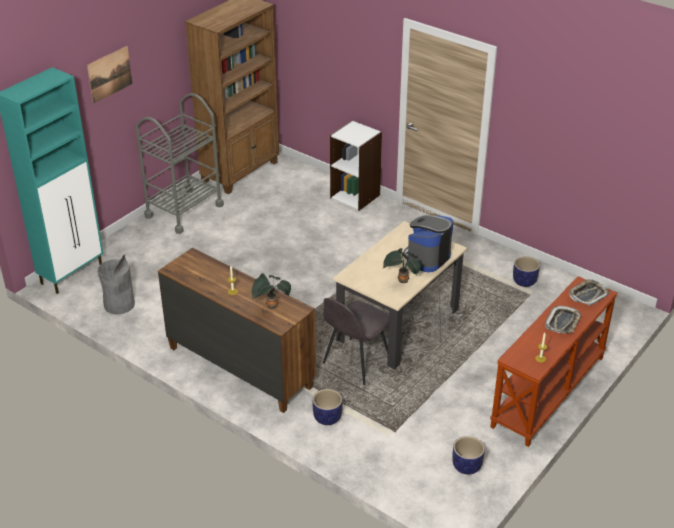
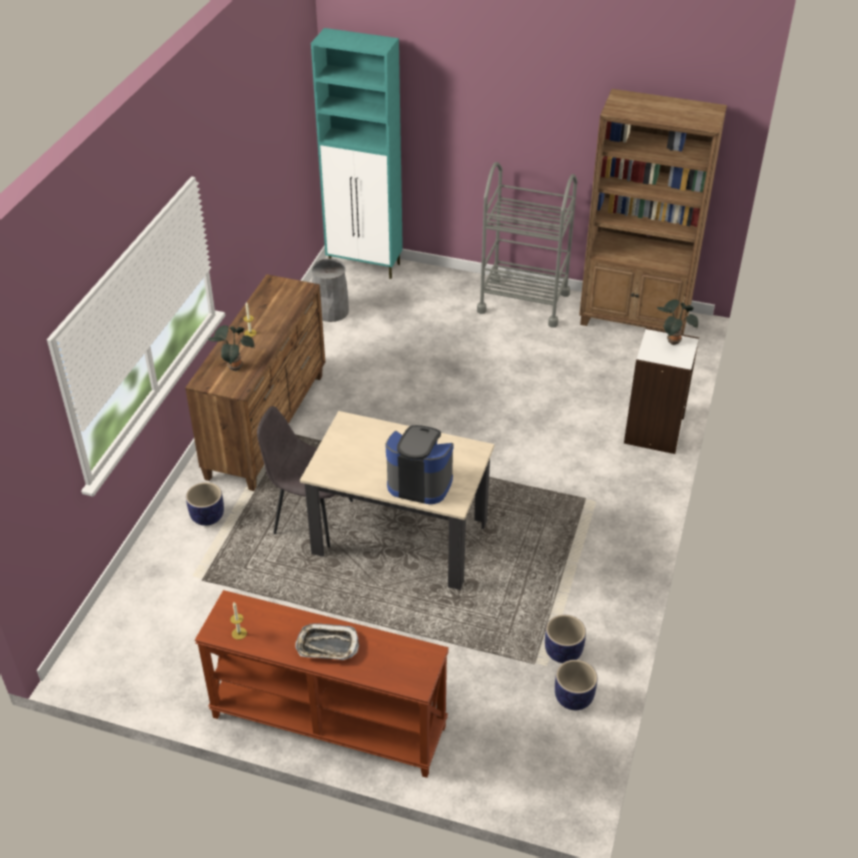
camera: 70 degrees right, 5 degrees up
(109, 74) = (483, 91): picture -> none
(401, 281) = (358, 470): potted plant -> potted plant (672, 340)
(466, 466) = (161, 660): planter -> planter (573, 698)
(588, 295) = (405, 665): tray -> none

